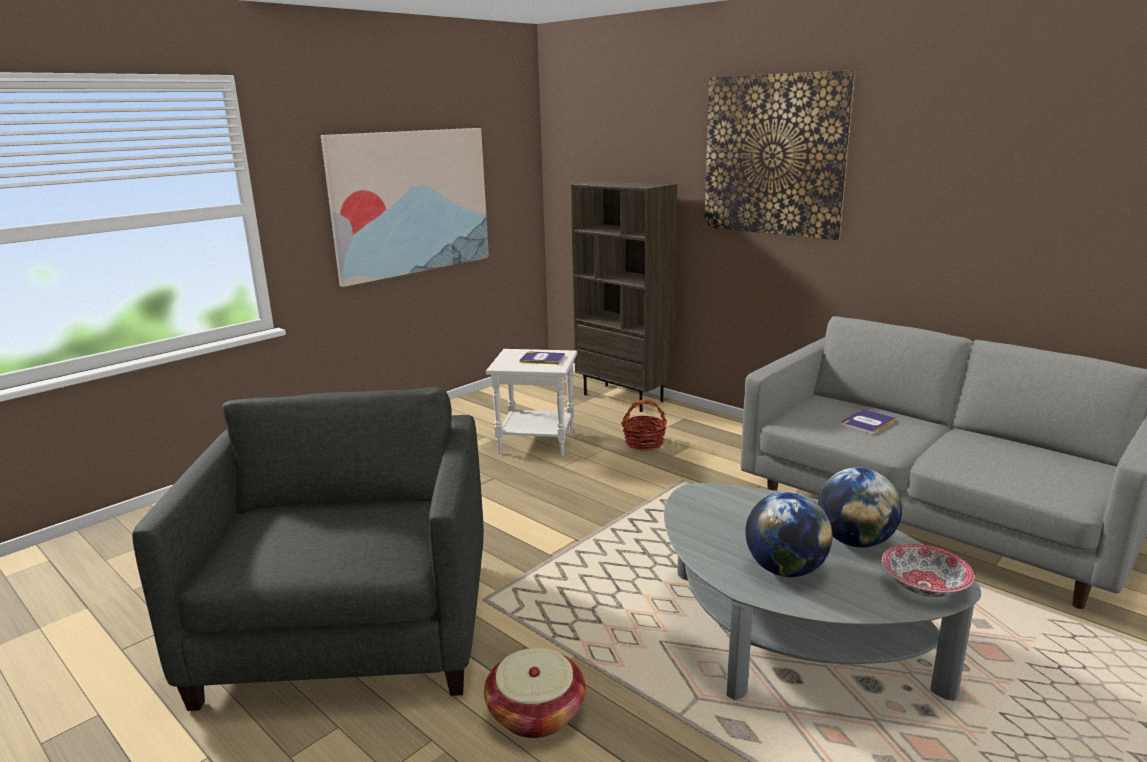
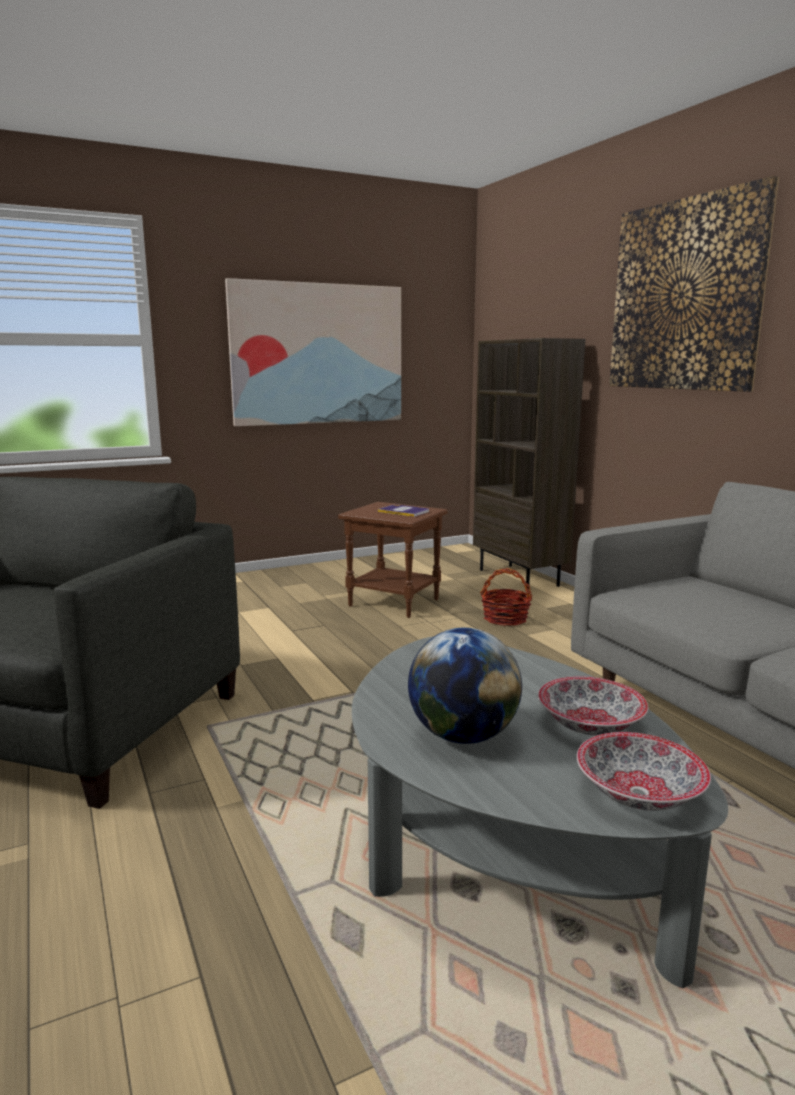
camera: 20 degrees right, 5 degrees down
(536, 713) = (149, 846): basket -> none
(537, 442) = (395, 602): white side table -> brown side table
(855, 541) = (591, 725): globe -> bowl
(868, 422) = (732, 608): book -> none

